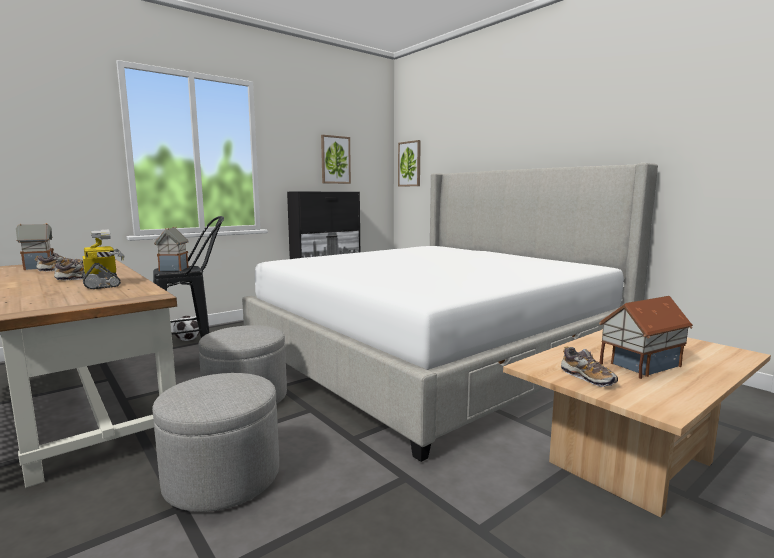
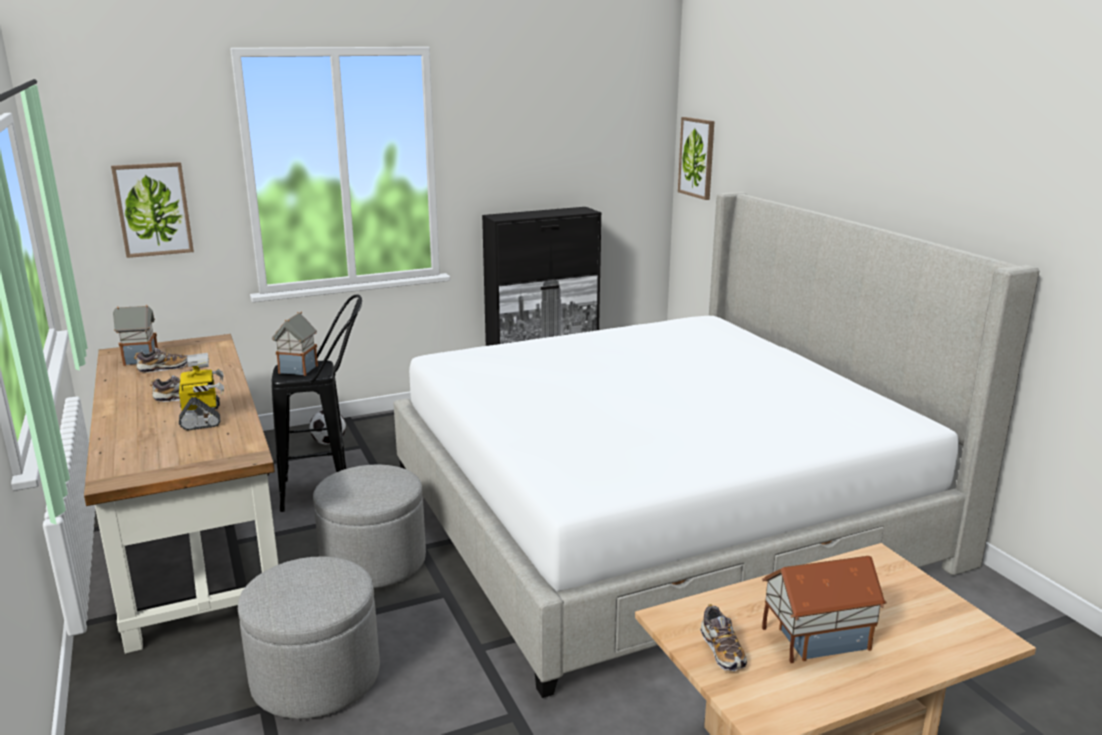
camera: 15 degrees right, 10 degrees up
(335, 160) = (566, 155): picture -> picture (153, 209)

